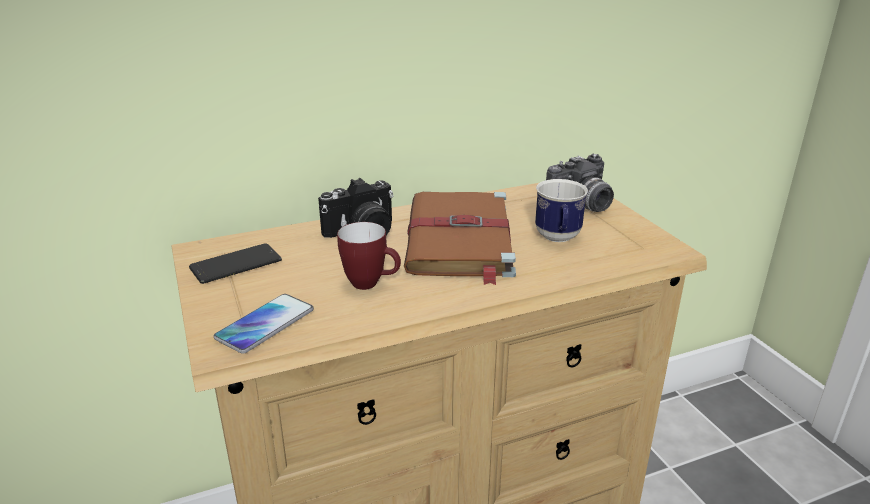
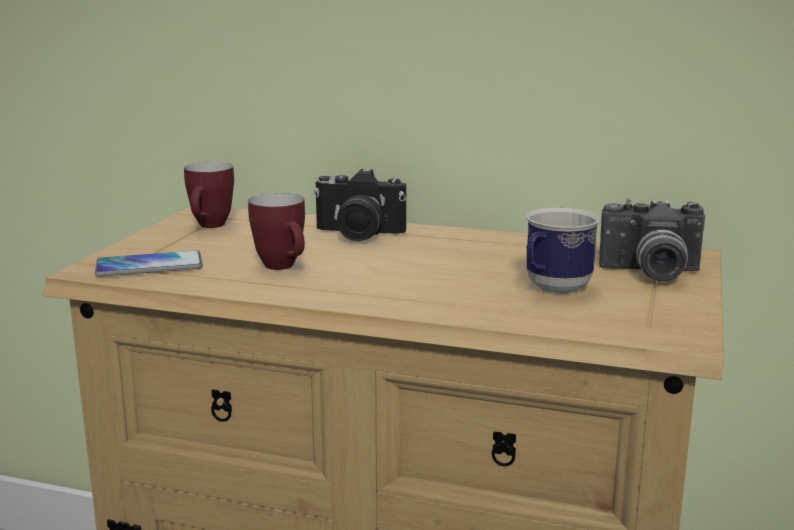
camera: 40 degrees right, 10 degrees down
(236, 264) = (210, 227): phone -> mug
(459, 240) = (439, 262): brown book -> none

